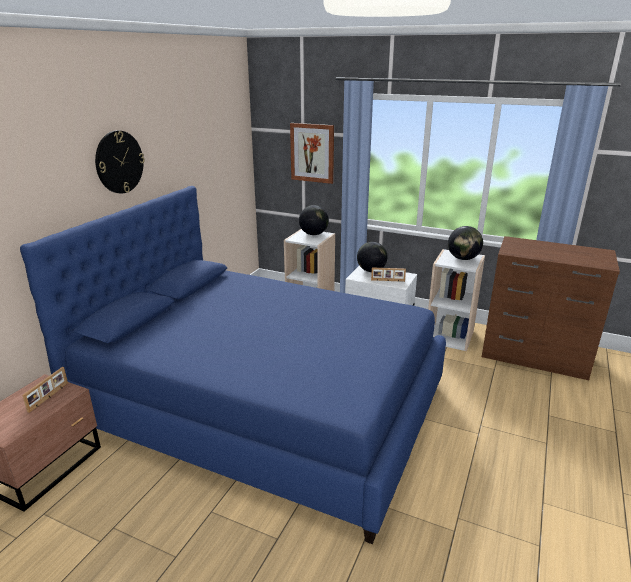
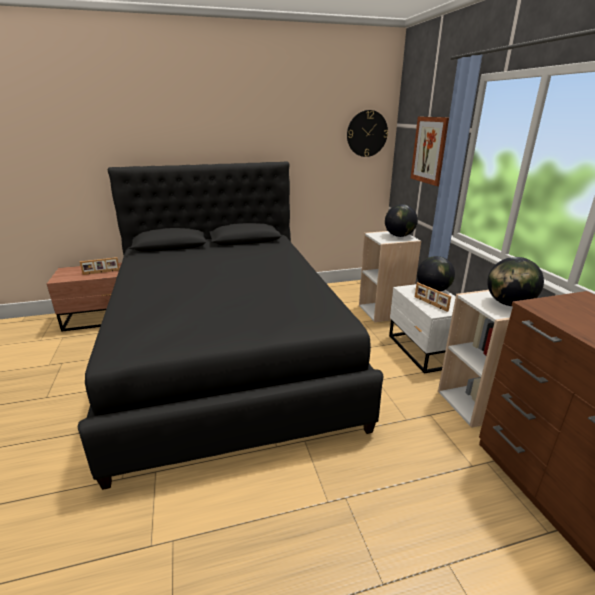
camera: 50 degrees right, 0 degrees up
(119, 162) = (214, 127): wall clock -> wall clock (367, 133)
(263, 405) = (227, 354): blue bed -> black bed

